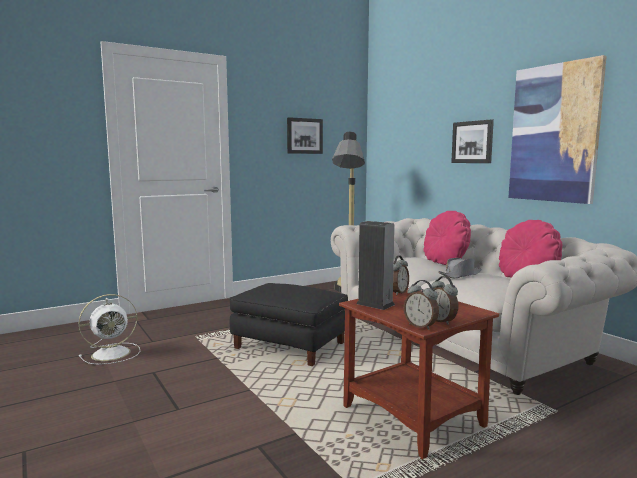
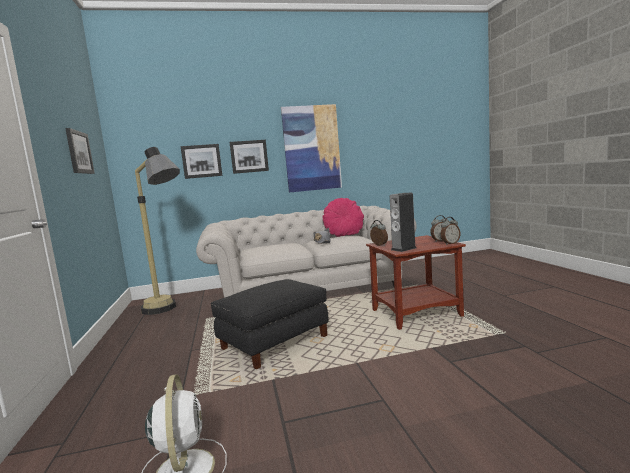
camera: 70 degrees left, 0 degrees up
(428, 145) = (201, 161): none -> picture
(445, 263) = (285, 243): pink pillow -> none

